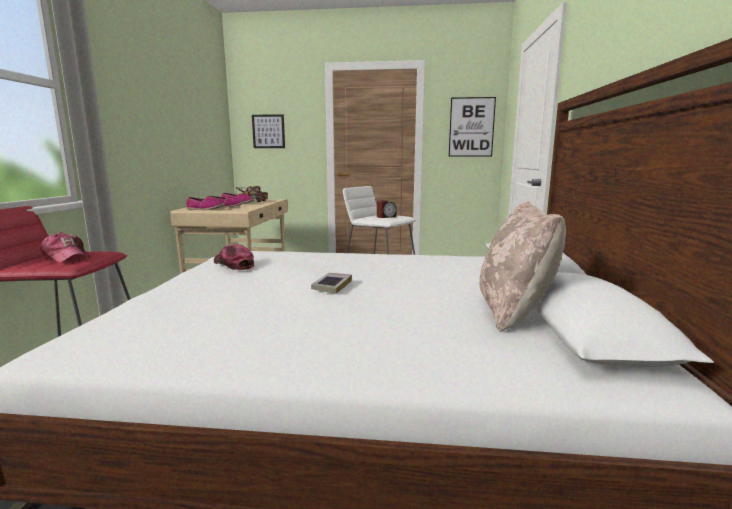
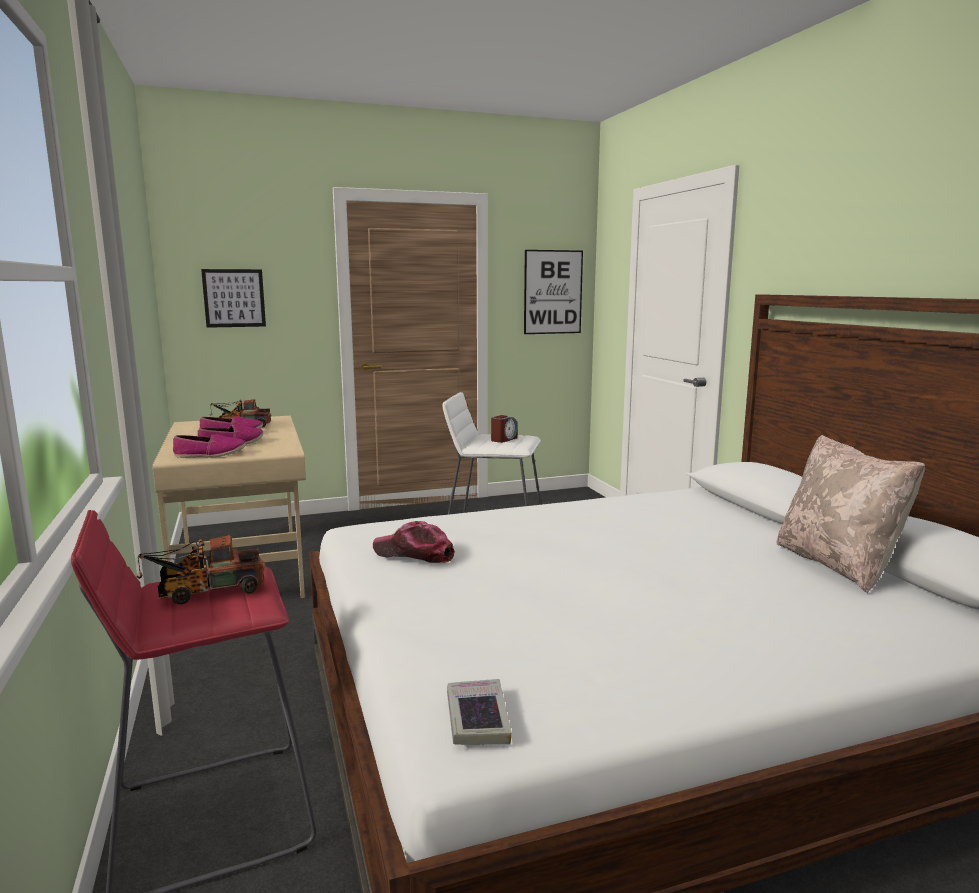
camera: 25 degrees left, 0 degrees up
(67, 257) = (205, 592): cap -> toy truck
(332, 286) = (611, 566): book -> book (477, 719)

